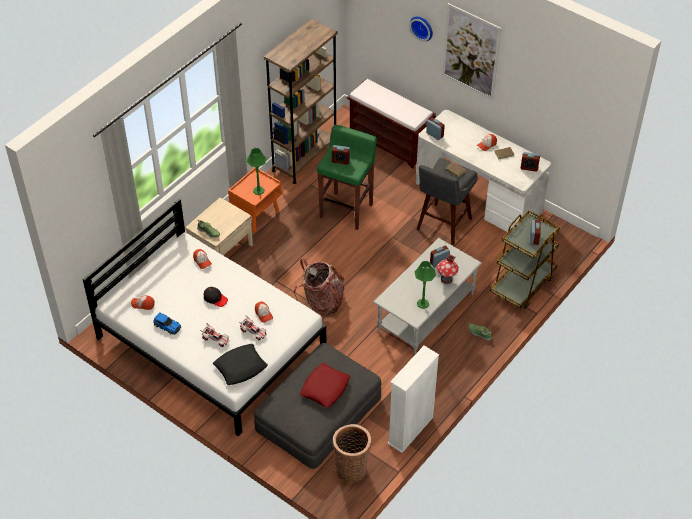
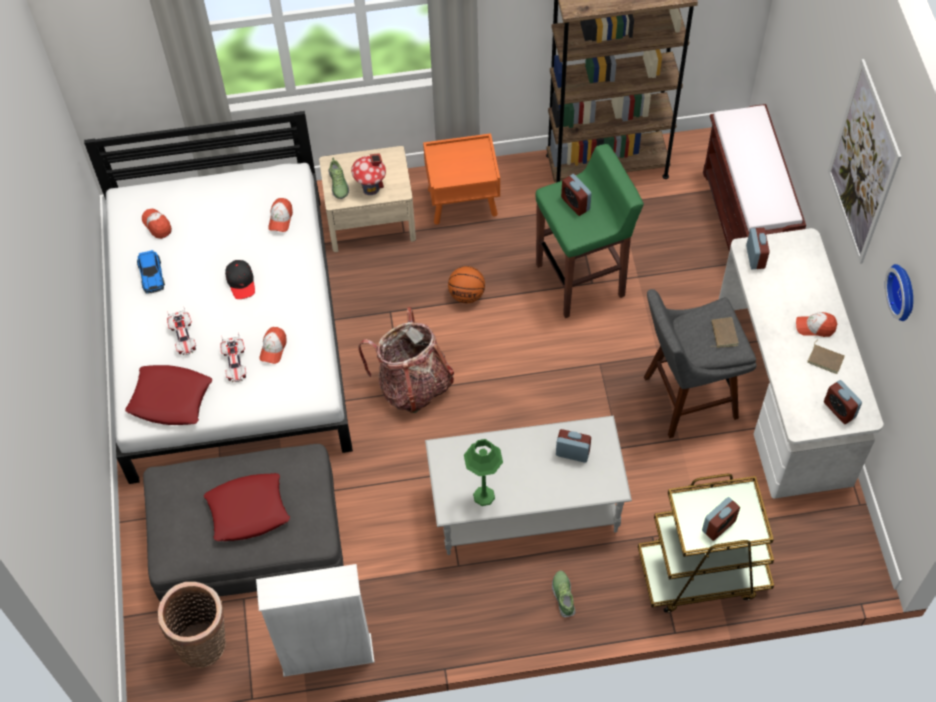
camera: 45 degrees right, 10 degrees up
(240, 367) = (170, 399): black pillow -> red pillow
(258, 190) = (460, 170): green table lamp -> none
(303, 250) = (466, 294): none -> basketball
(422, 27) = (831, 75): wall clock -> wall clock (904, 292)
(446, 279) = (554, 486): toy house -> toy house (370, 188)

